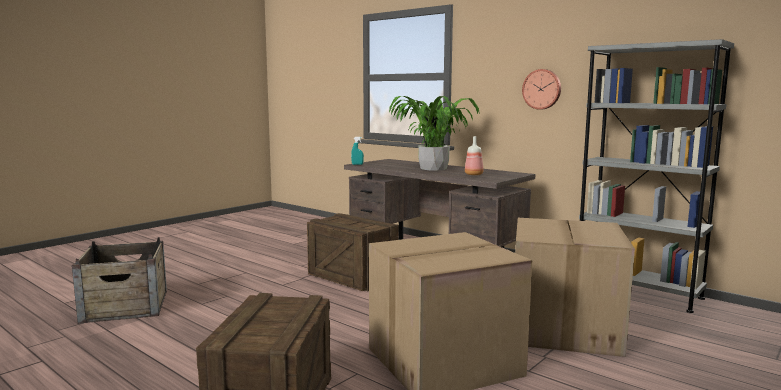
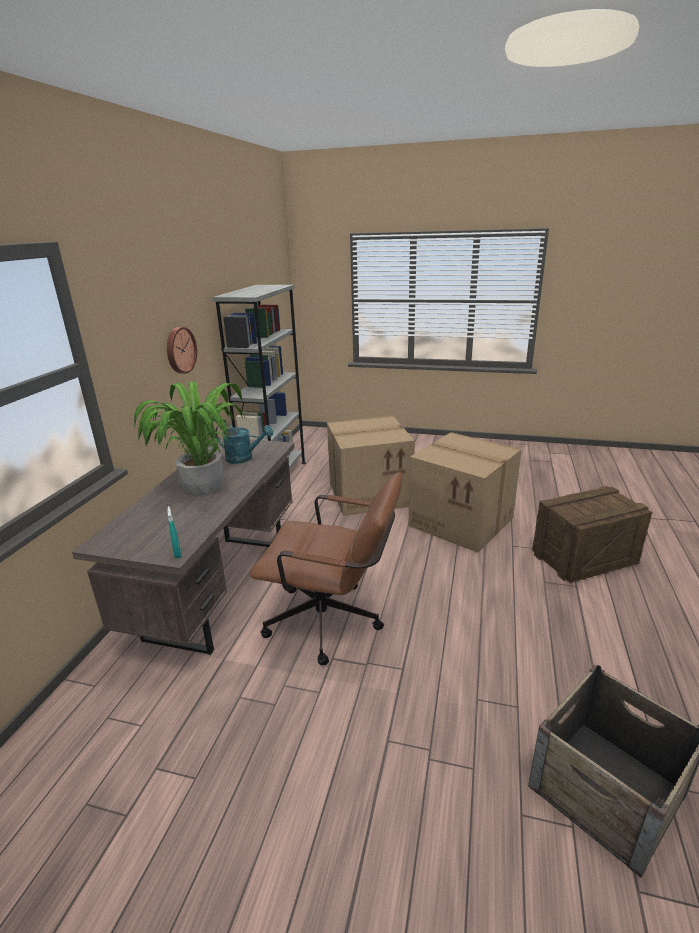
camera: 115 degrees left, 15 degrees up
(352, 277) = (333, 622): crate -> brown office chair
(474, 174) = (244, 458): bottle -> turquoise watering can

